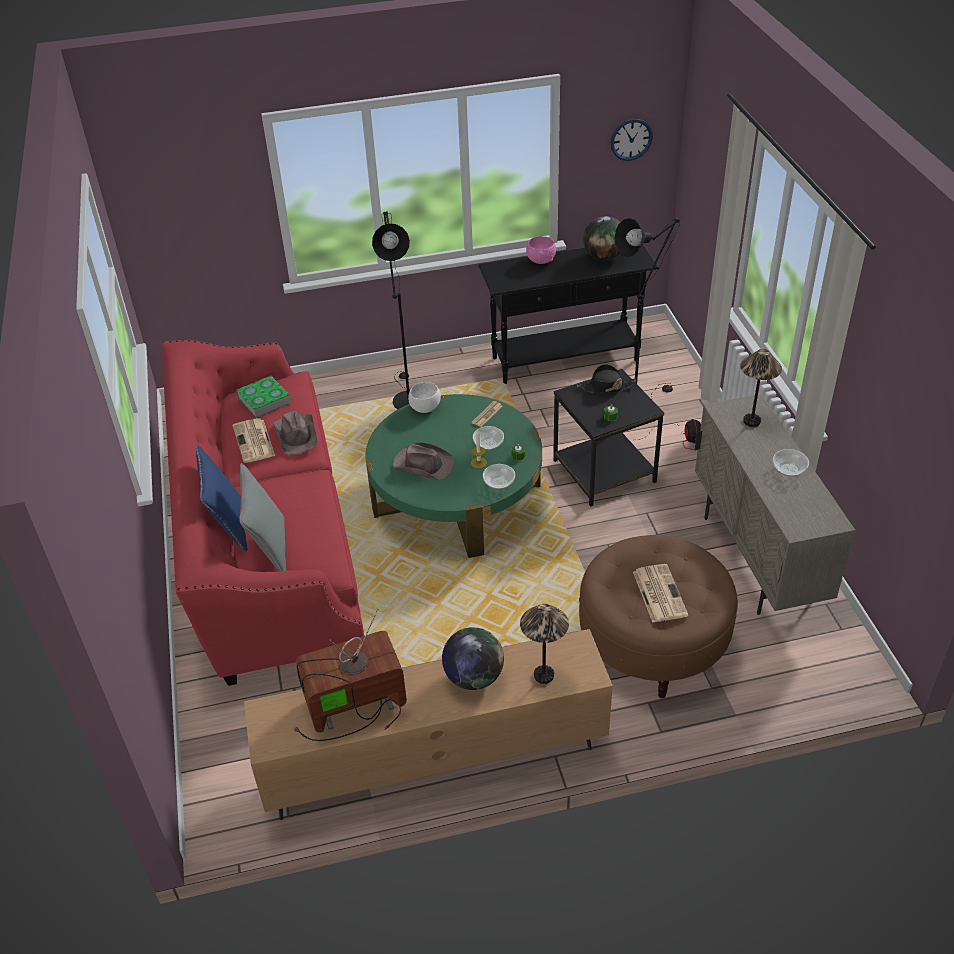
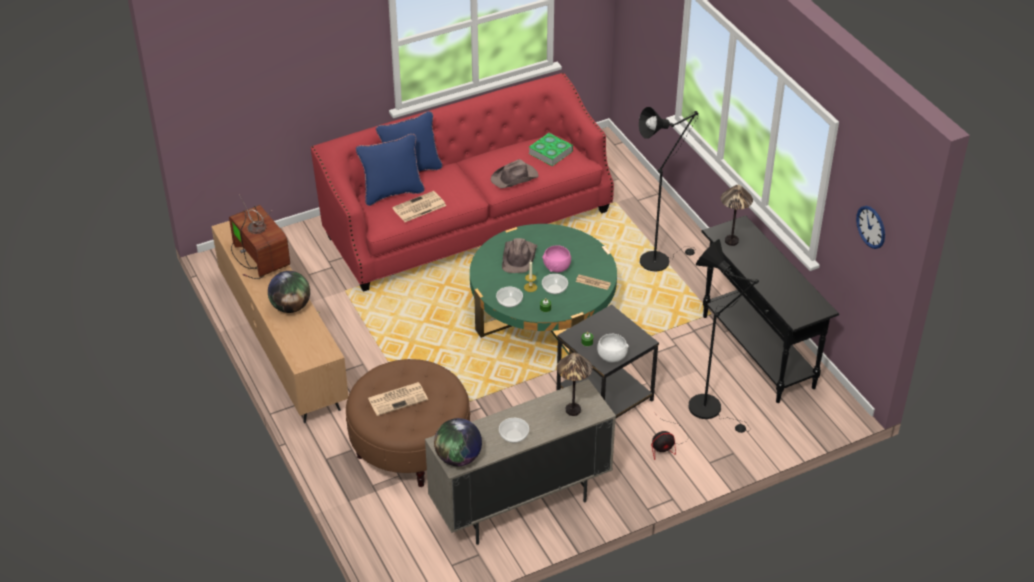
camera: 75 degrees right, 0 degrees up
(254, 441) = (501, 159): newspaper -> newspaper (418, 207)
(269, 549) = (392, 193): grey pillow -> blue pillow
(425, 408) = (589, 246): white bowl -> white bowl (611, 357)
(541, 260) = (768, 252): pink bowl -> pink bowl (557, 267)
(543, 675) = (298, 339): table lamp -> table lamp (732, 241)
(604, 257) = (792, 292): globe -> globe (458, 458)
(606, 387) = (627, 335): black hat -> none

